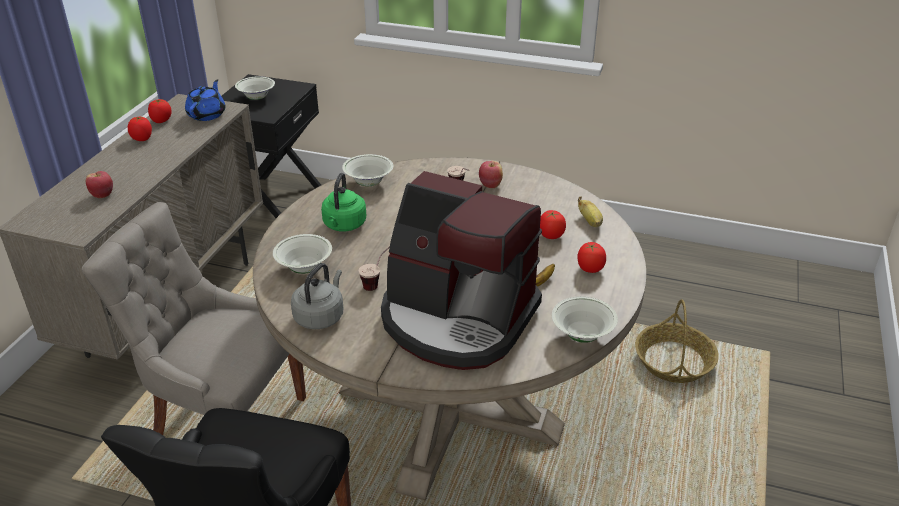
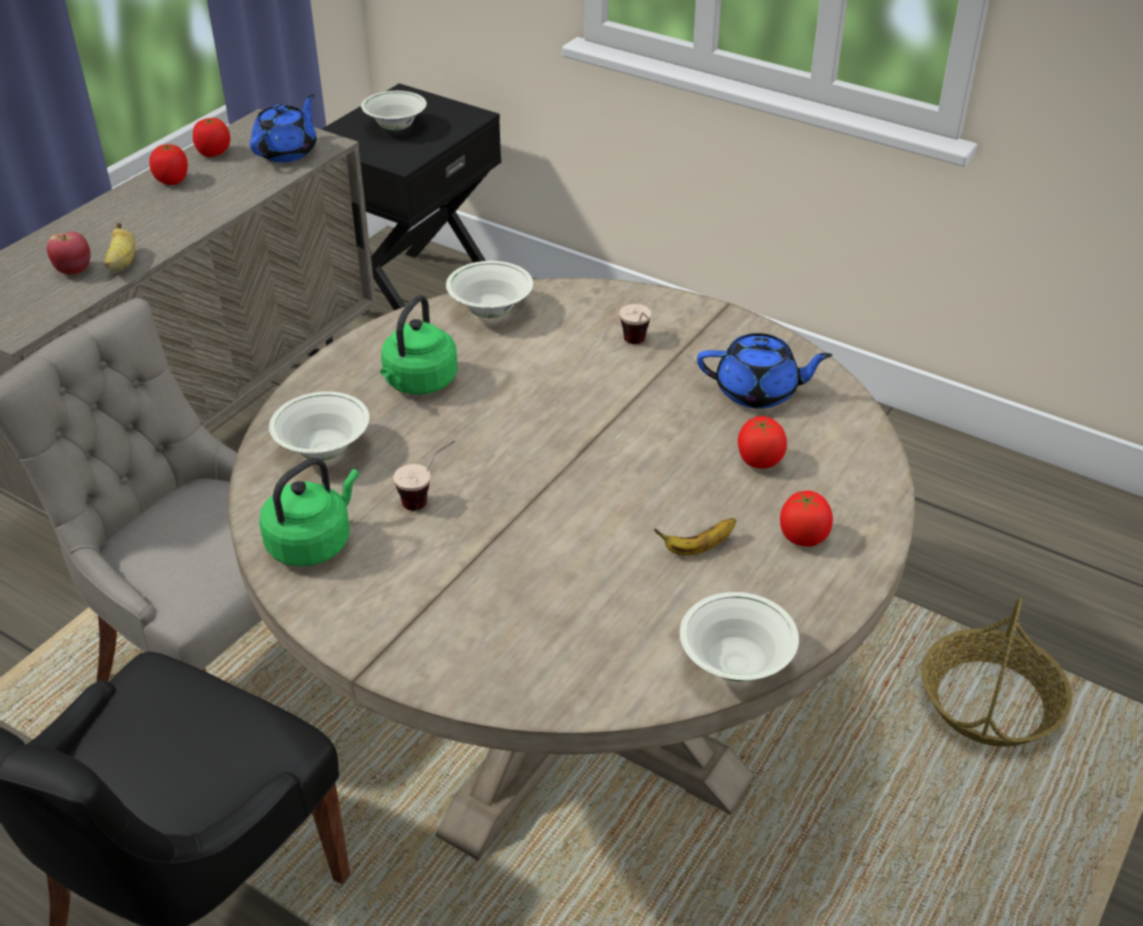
camera: 15 degrees right, 5 degrees up
(320, 316) = (313, 542): grey kettle -> green kettle
(457, 319) = (532, 591): coffee machine -> none
(490, 185) = (693, 346): apple -> none
(535, 202) = (758, 391): none -> blue teapot
(590, 222) = (841, 446): banana -> banana (122, 263)

